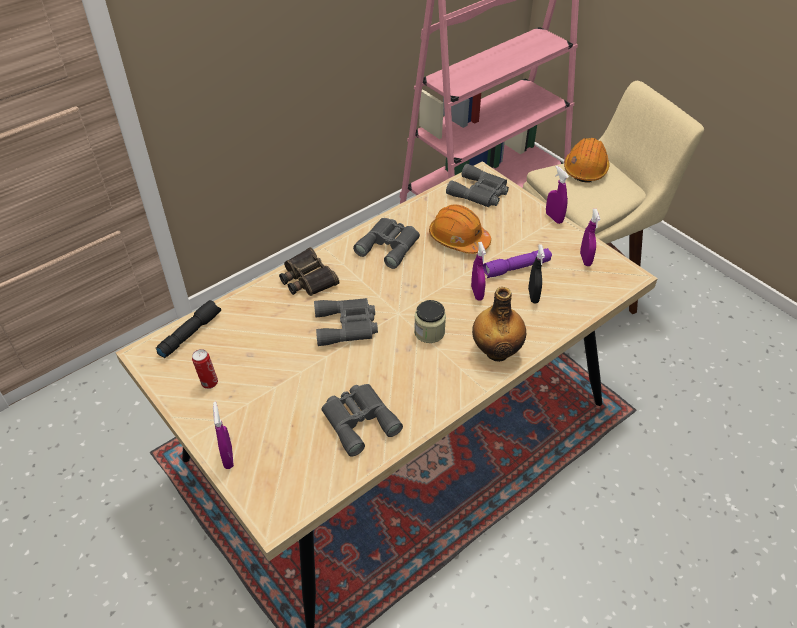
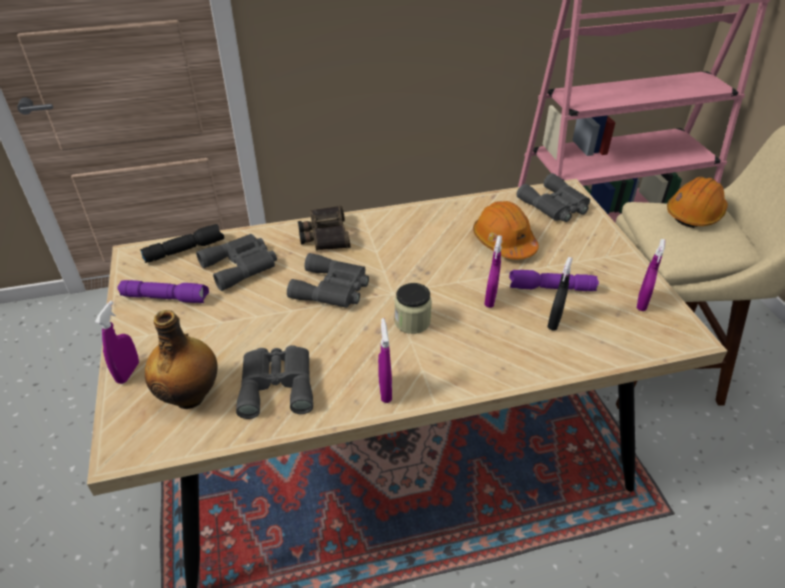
camera: 25 degrees right, 5 degrees down
(208, 382) = (166, 297): can -> purple flashlight
(390, 245) = (427, 228): grey binoculars -> grey binoculars (242, 265)
(496, 351) = (475, 366): bottle -> bottle (190, 395)
(554, 218) = (627, 251): purple spray bottle -> purple spray bottle (385, 391)

